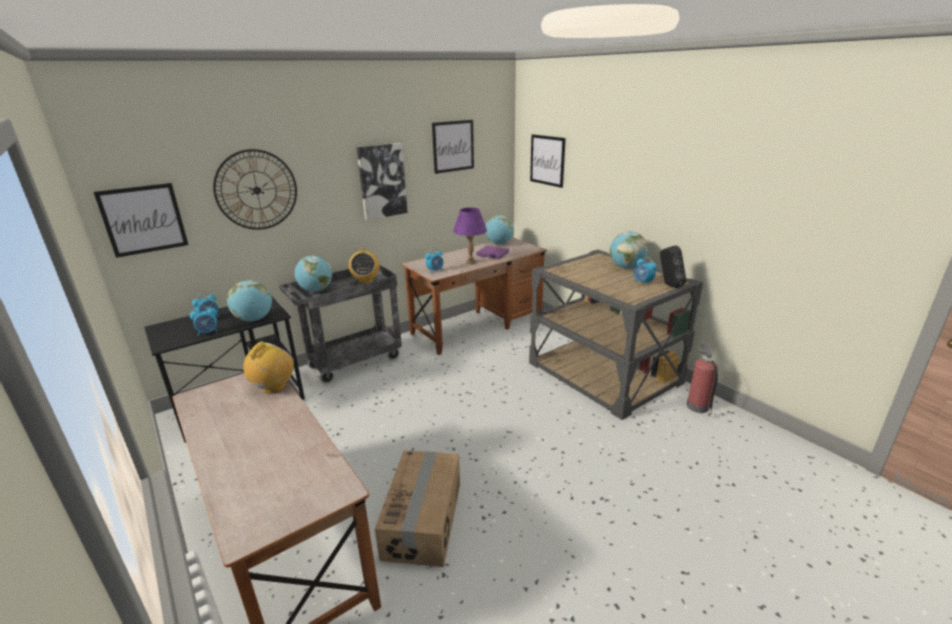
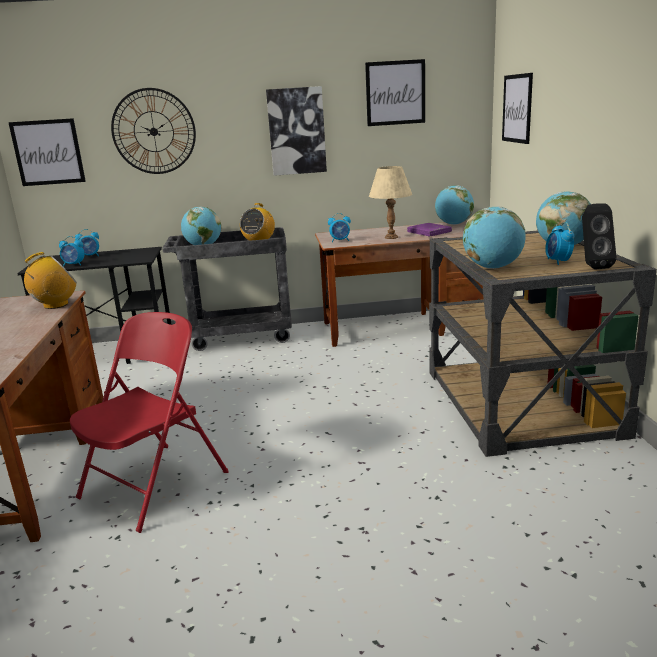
camera: 30 degrees right, 5 degrees down
(254, 319) = (120, 260): globe -> globe (493, 268)
(424, 519) = (154, 485): cardboard box -> red chair
(471, 262) = (391, 237): purple table lamp -> beige table lamp
(698, 407) = (624, 471): fire extinguisher -> none

